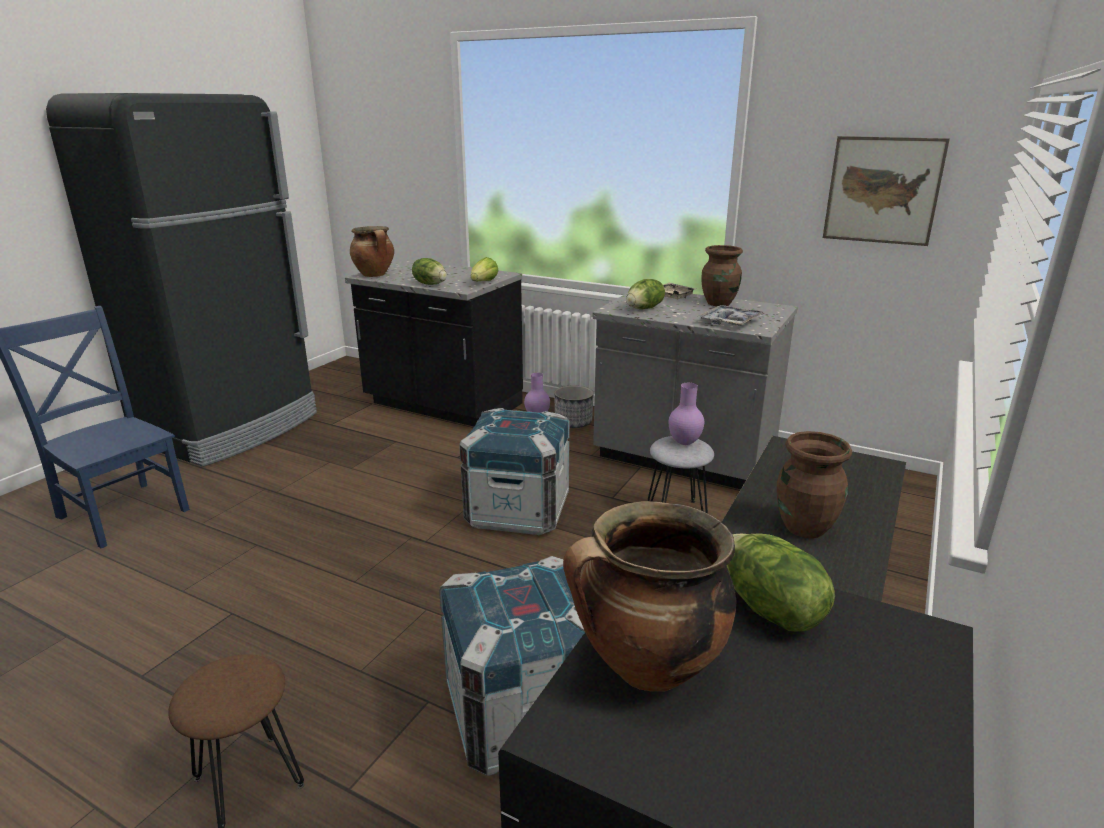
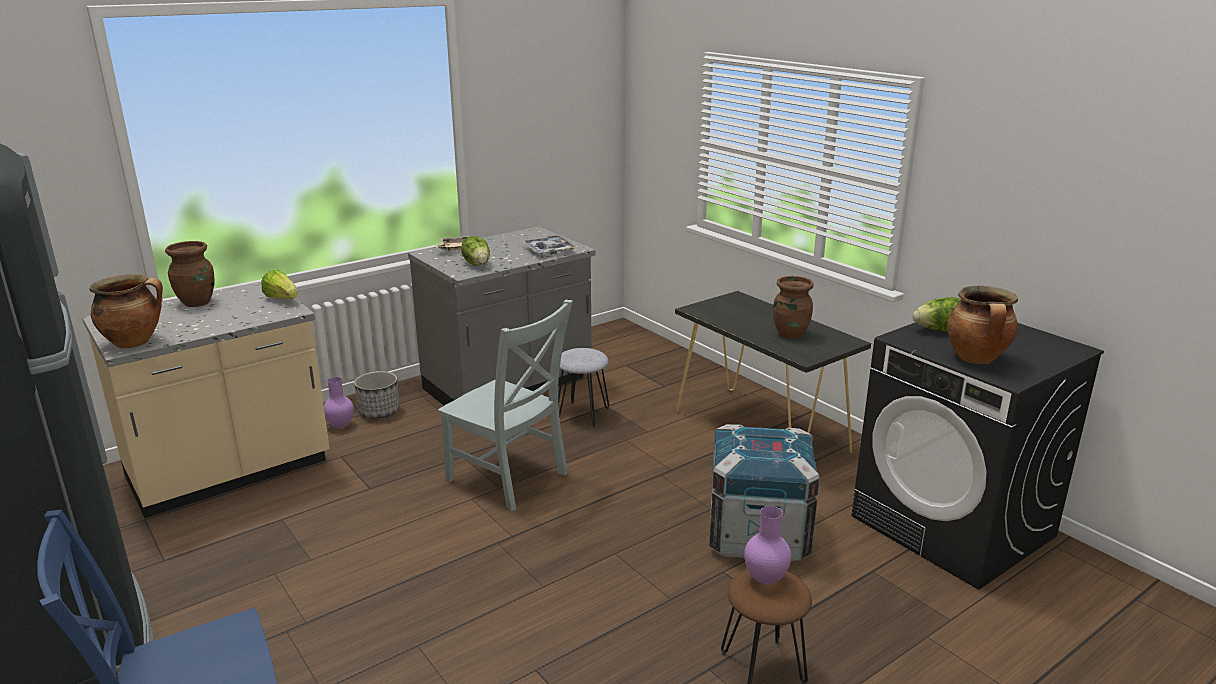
camera: 65 degrees left, 0 degrees up
(430, 284) = (240, 321): lettuce -> none
(443, 405) = (229, 472): black counter -> beige counter
(518, 511) = (510, 479): crate -> grey chair
(685, 442) = (578, 353): purple vase -> purple vase (764, 579)
(719, 303) = (500, 242): brown vase -> brown vase (197, 302)
(882, 190) = (560, 124): picture -> none

